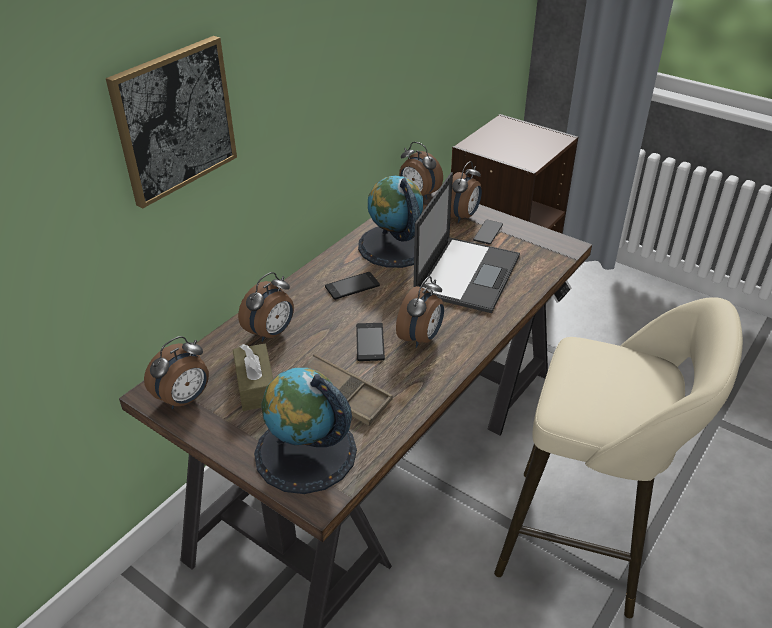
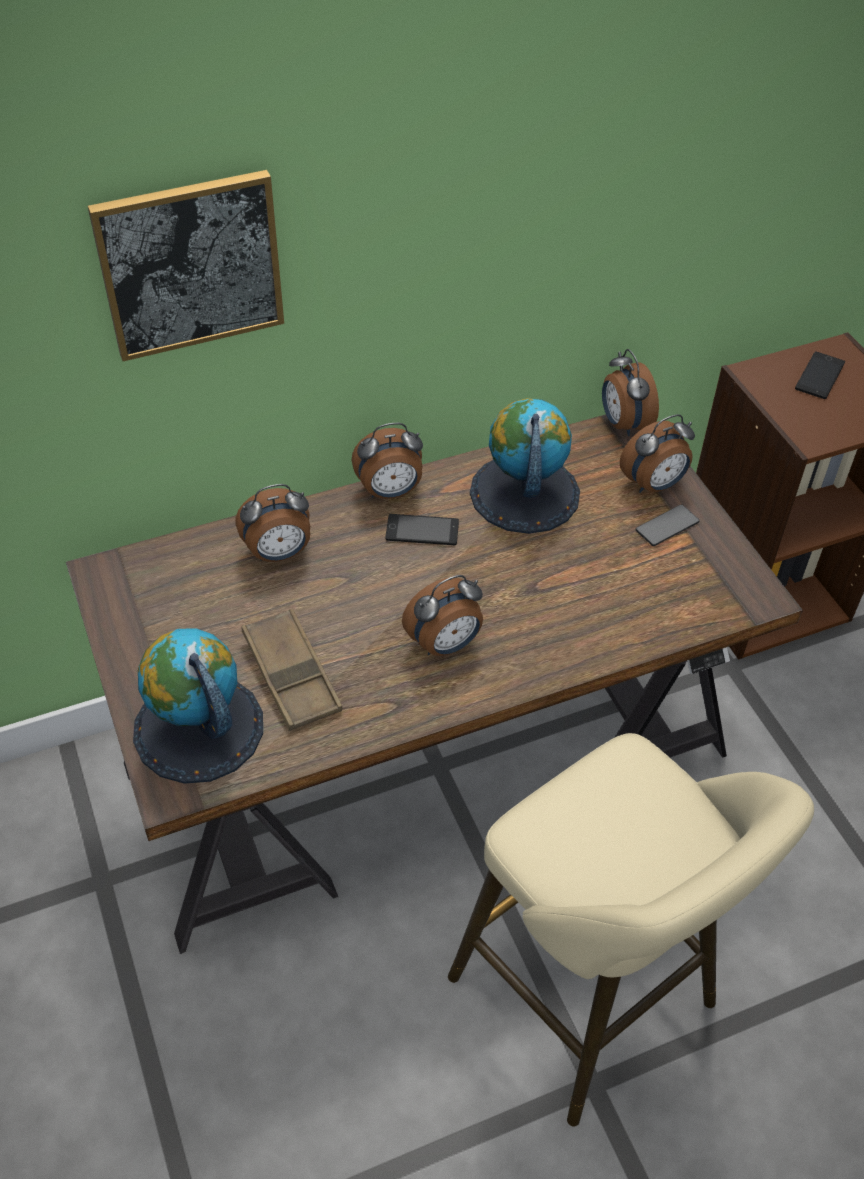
camera: 30 degrees right, 10 degrees up
(185, 399) = (127, 596): alarm clock -> alarm clock (390, 492)
(256, 386) = (210, 617): brown tissue box -> none
(370, 342) = (380, 621): phone -> phone (819, 376)
(467, 273) = (583, 578): laptop -> none

